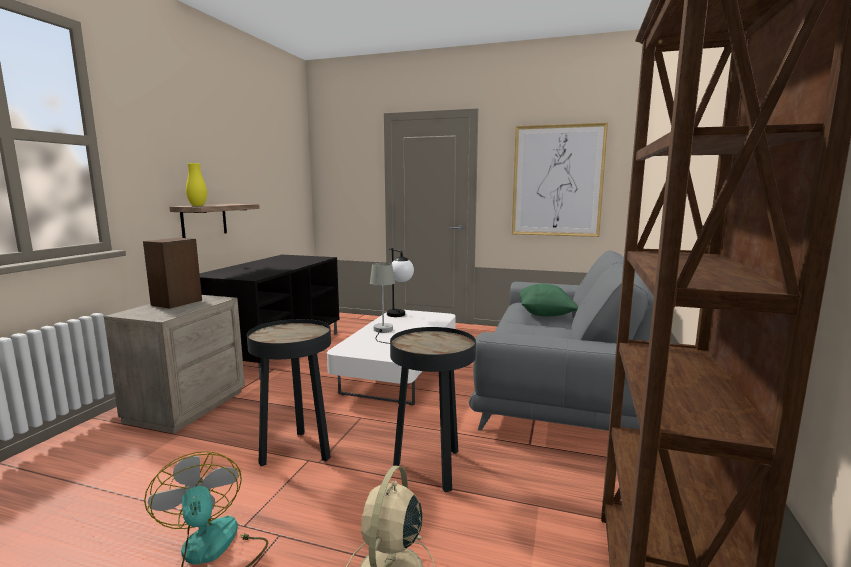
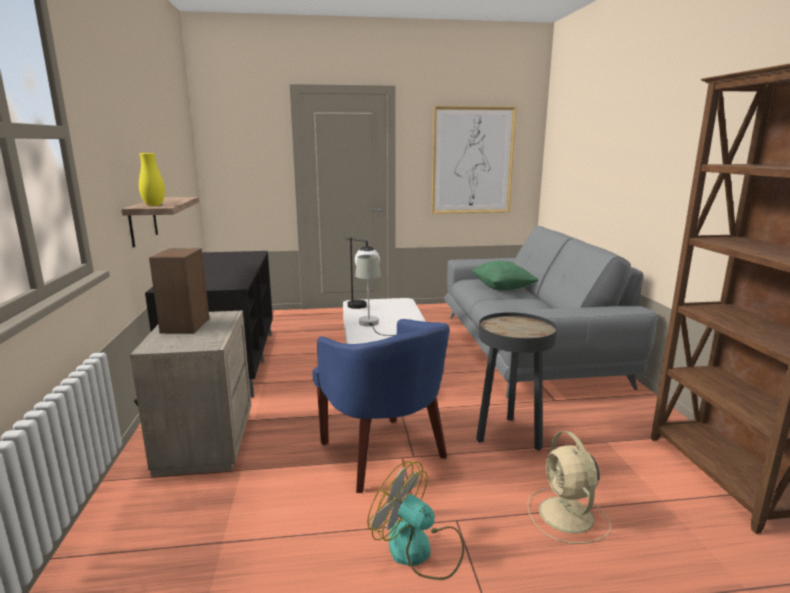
camera: 25 degrees left, 5 degrees up
(296, 453) = (383, 454): black side table -> blue armchair

